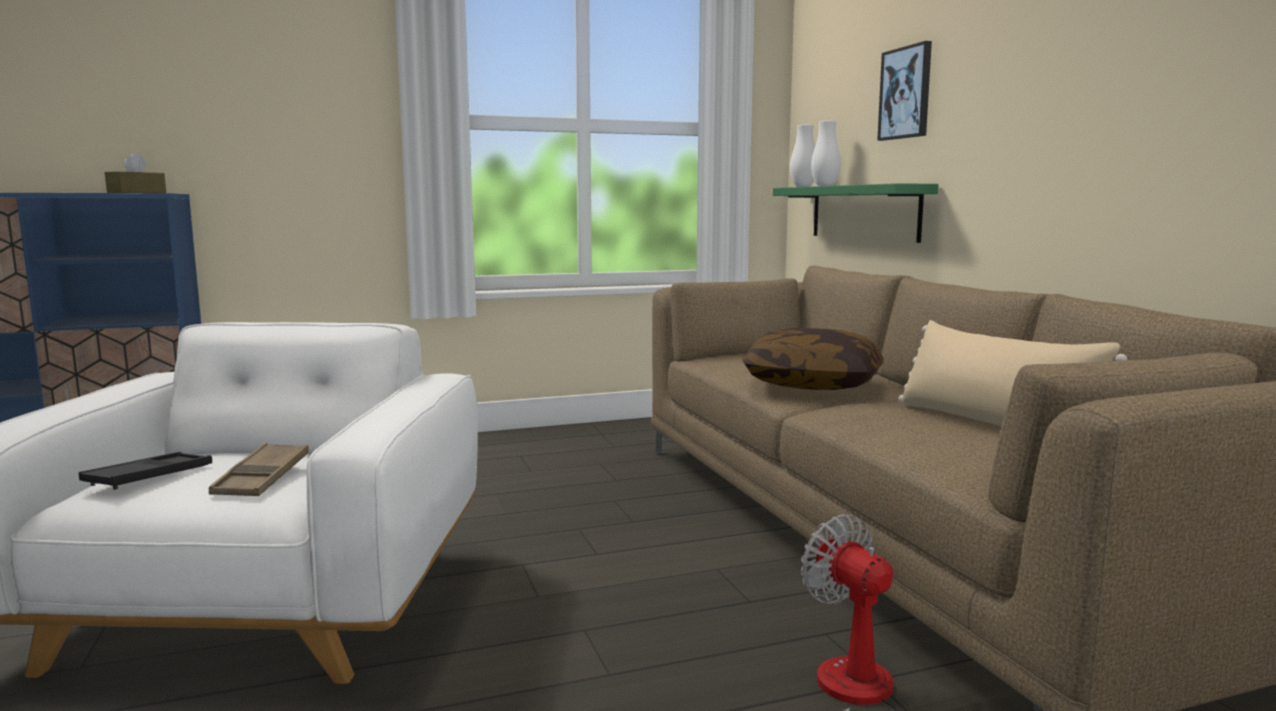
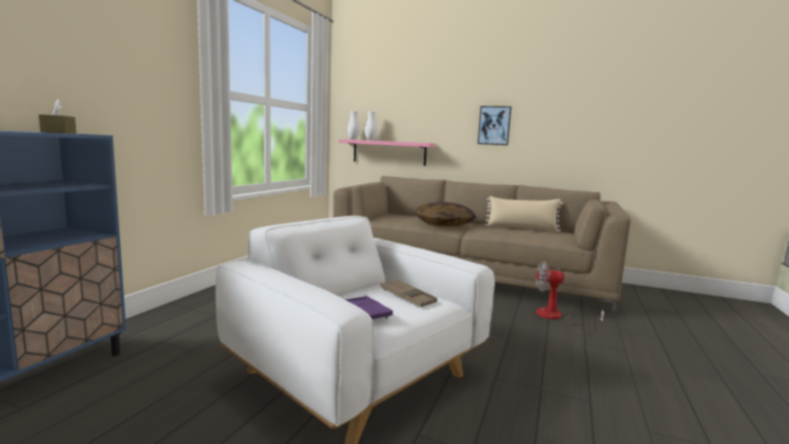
camera: 50 degrees left, 0 degrees up
(149, 477) = (366, 312): black tray -> purple tray
(863, 212) = (389, 152): green shelf -> pink shelf
(906, 93) = (414, 105): picture -> picture (494, 125)

